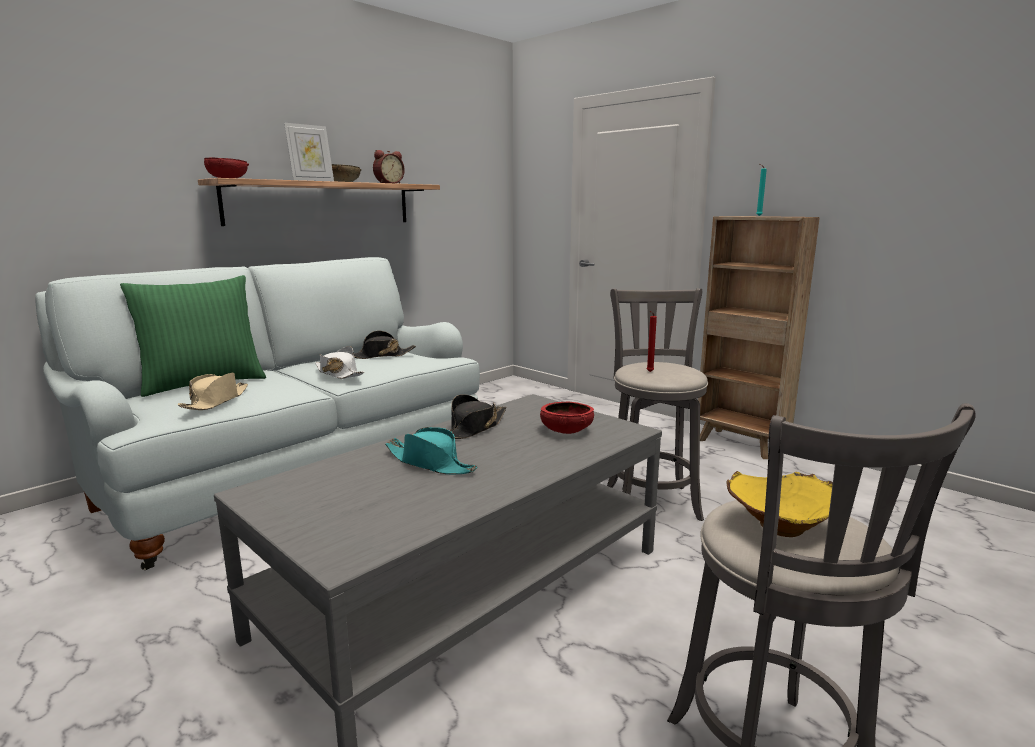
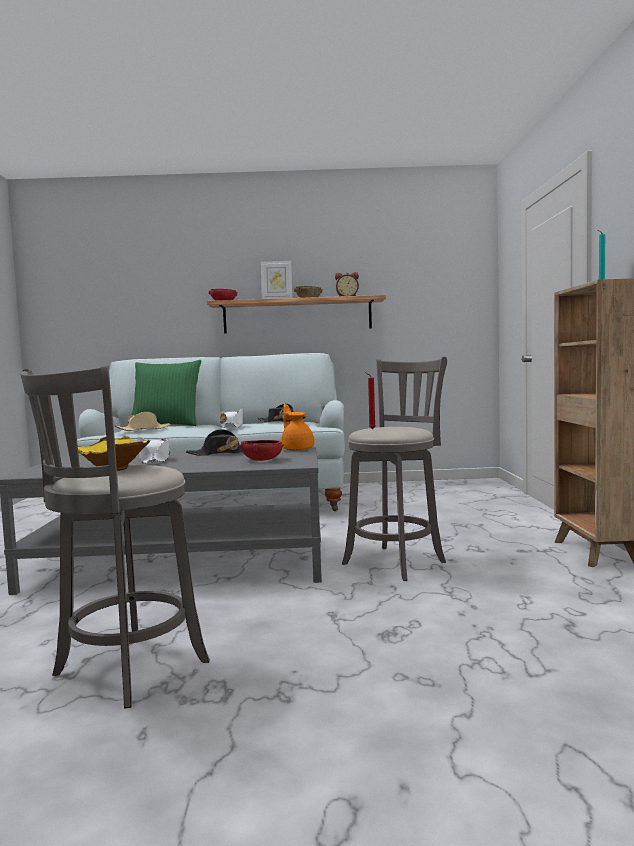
camera: 45 degrees right, 10 degrees down
(430, 463) = (154, 460): turquoise hat -> white hat
(533, 402) = (297, 449): none -> orange teapot

